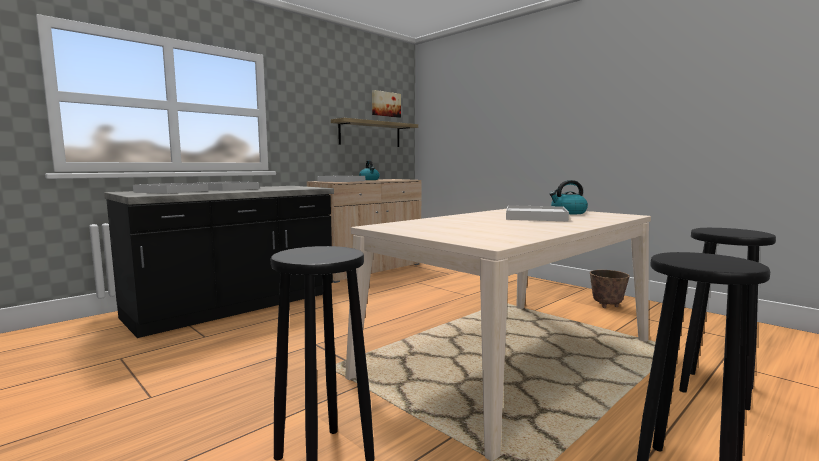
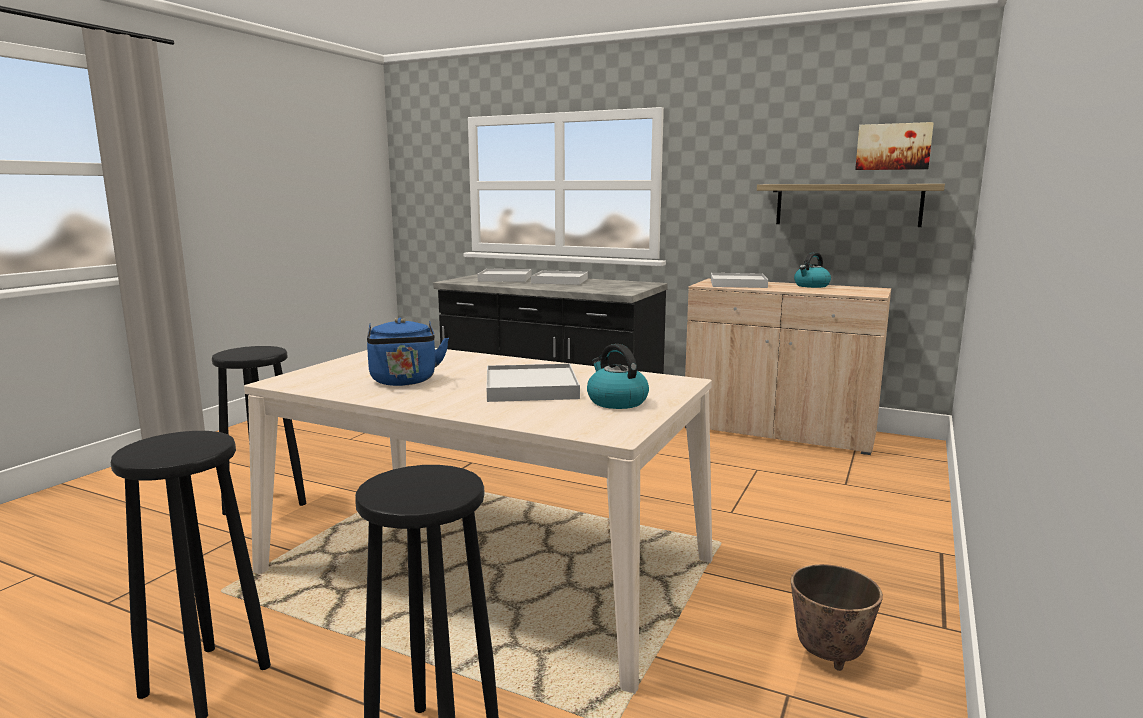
camera: 70 degrees right, 5 degrees up
(508, 227) = (404, 381): none -> blue kettle

